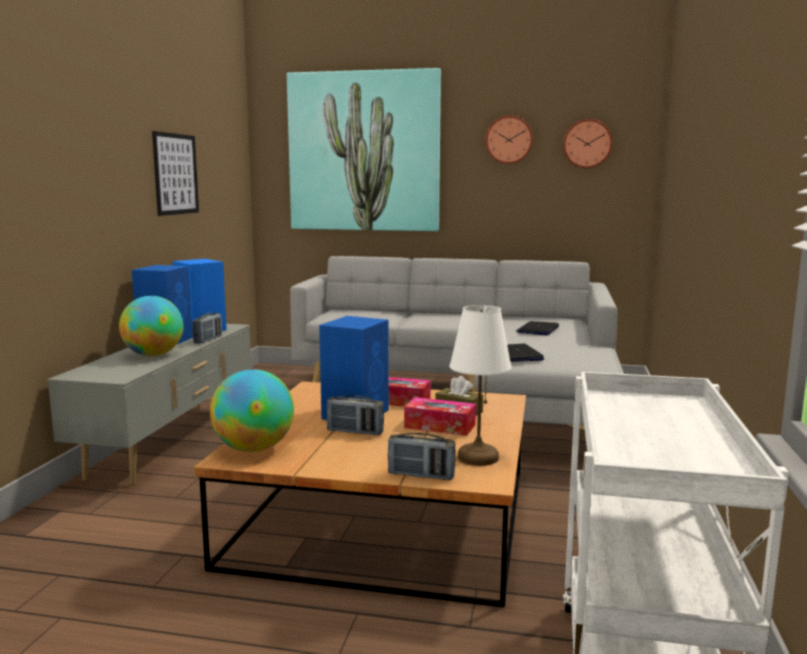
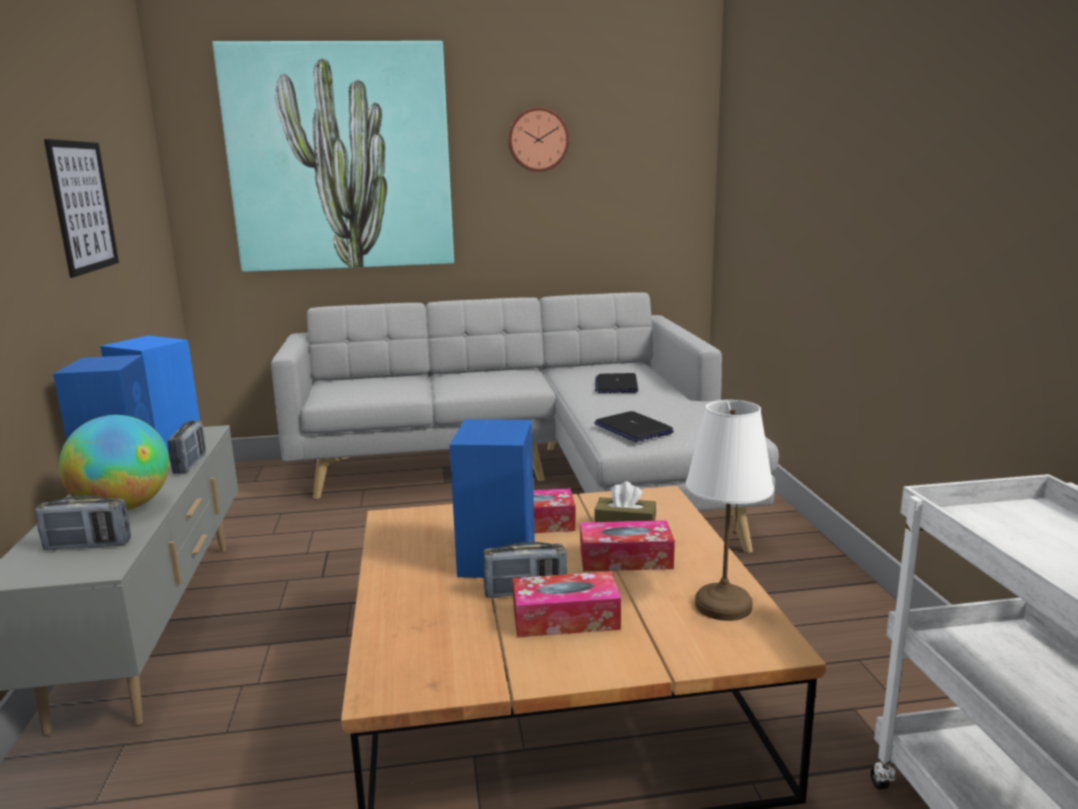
camera: 20 degrees left, 5 degrees up
(254, 449) = (408, 658): globe -> none
(366, 447) = (565, 618): none -> tissue box
(421, 475) = (684, 655): radio -> radio (88, 545)
(587, 144) = (633, 144): wall clock -> none

